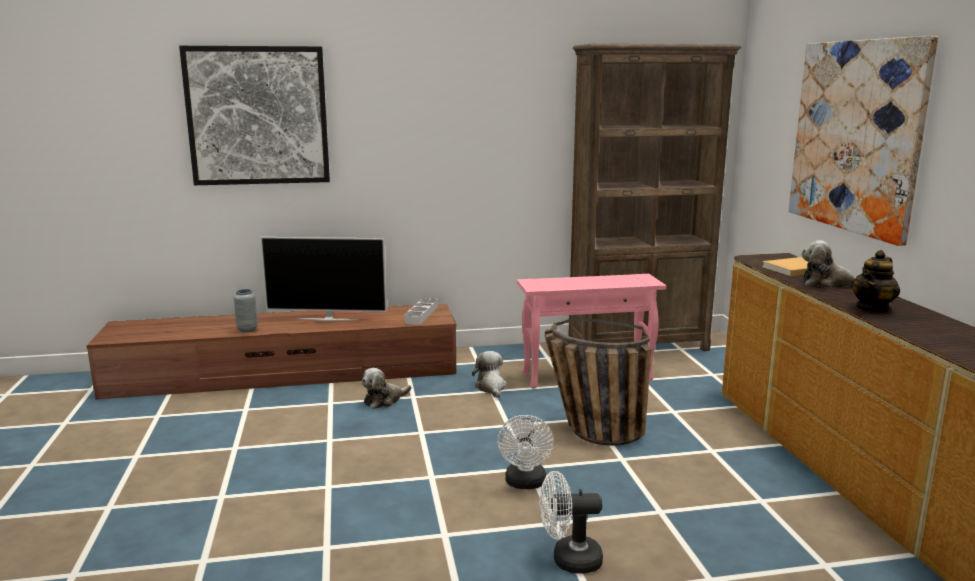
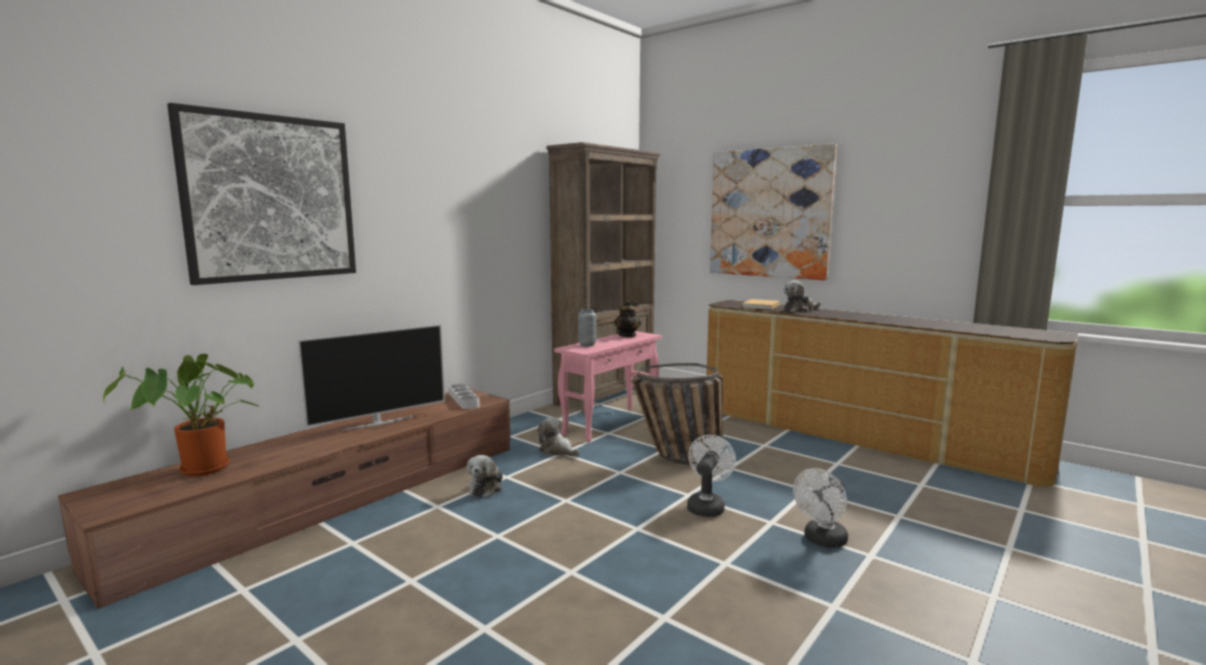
camera: 40 degrees left, 5 degrees down
(182, 326) = (201, 471): none -> potted plant
(247, 329) = (303, 453): grey vase -> grey vase (587, 345)
(525, 484) = (707, 506): white fan -> white fan turned 120 degrees counterclockwise
(872, 309) = (856, 317): teapot -> teapot (627, 335)

